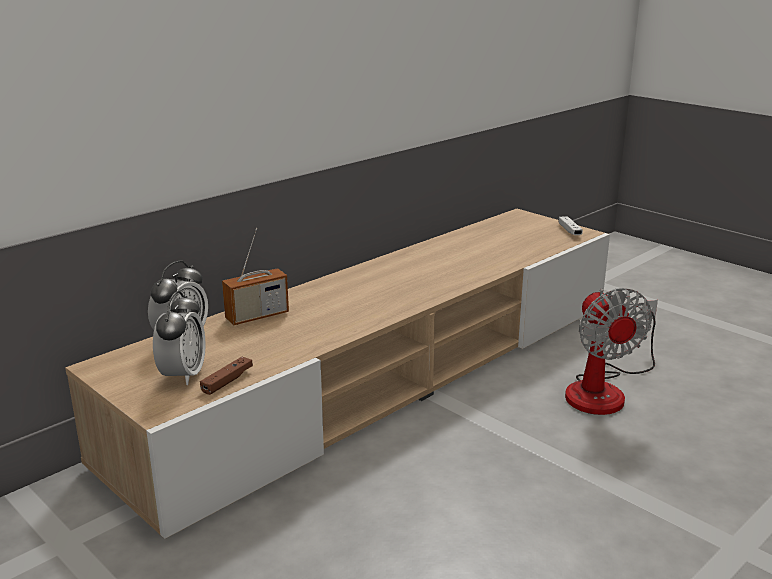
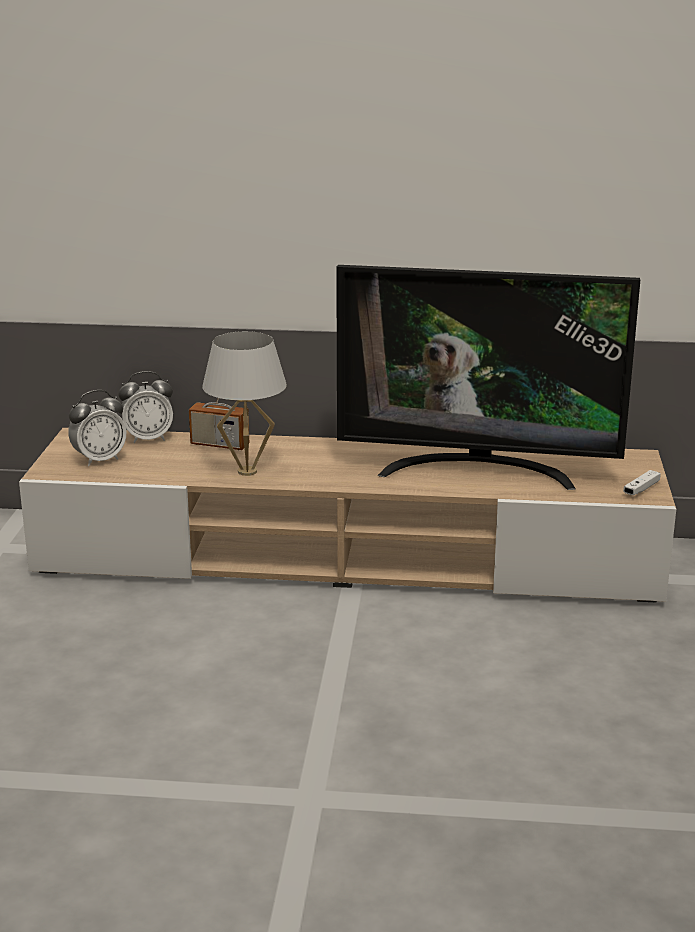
camera: 50 degrees right, 0 degrees up
(227, 381) = (110, 474): brown game controller -> none
(332, 324) = (247, 471): none -> white table lamp
(467, 256) = (478, 469): none -> television
(604, 390) = (490, 660): fan -> none

